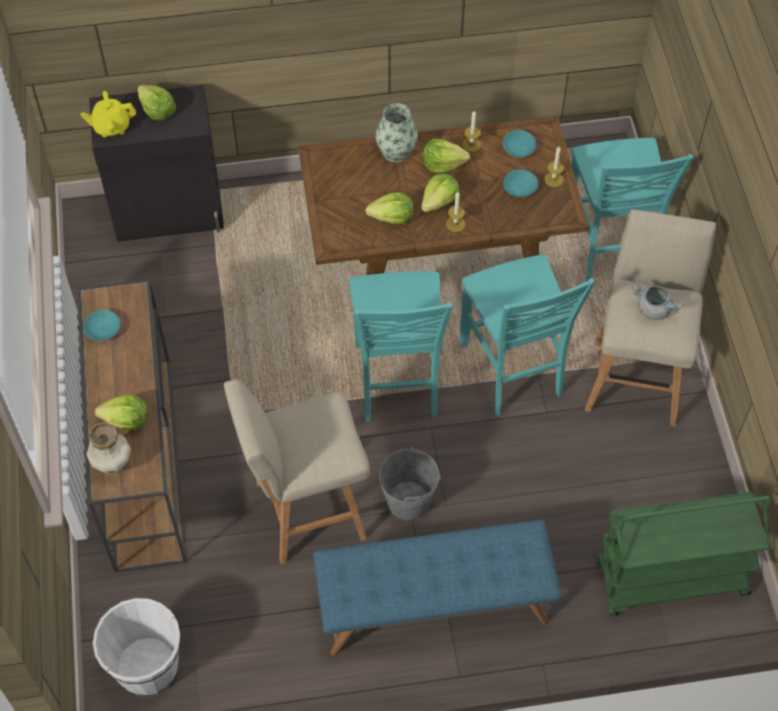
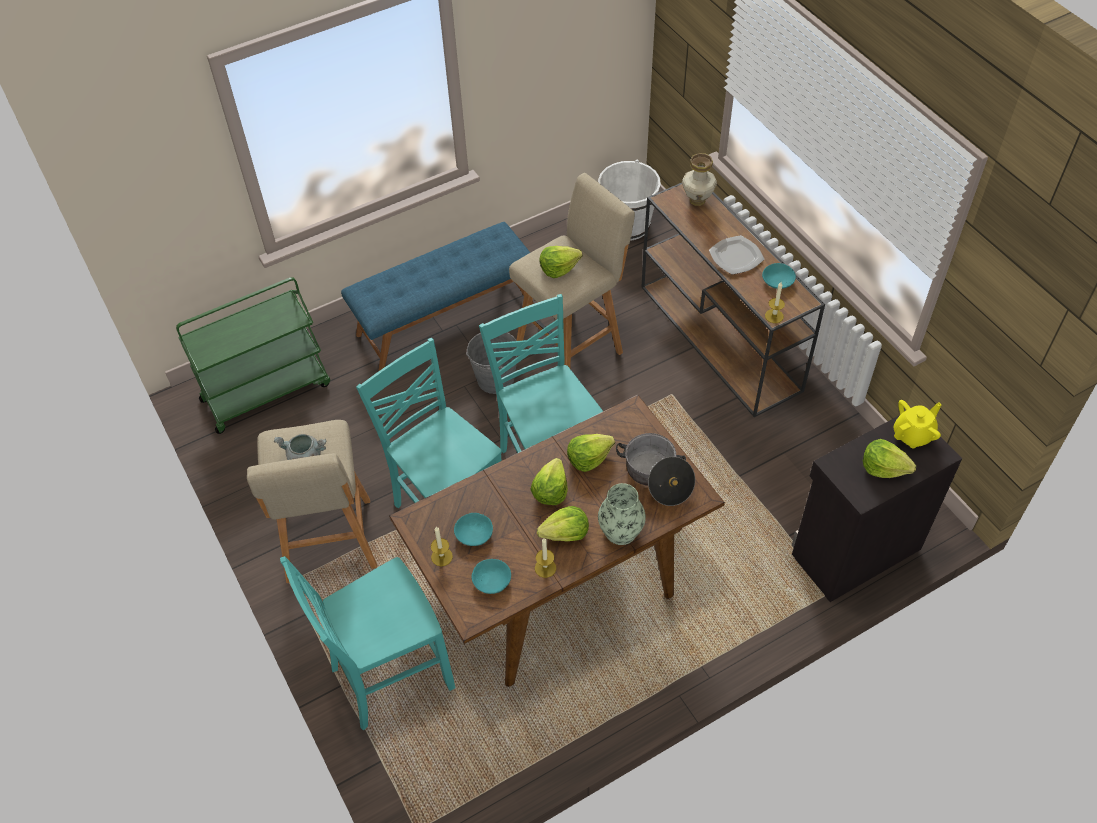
camera: 160 degrees right, 5 degrees down
(124, 374) = (735, 256): none -> plate
(126, 420) = (709, 229): lettuce -> lettuce (558, 268)
(342, 183) = (656, 477): none -> cooking pot
(455, 224) = (524, 473): candle -> candle (774, 316)
(609, 249) = (388, 676): turquoise chair -> turquoise chair turned 90 degrees counterclockwise

